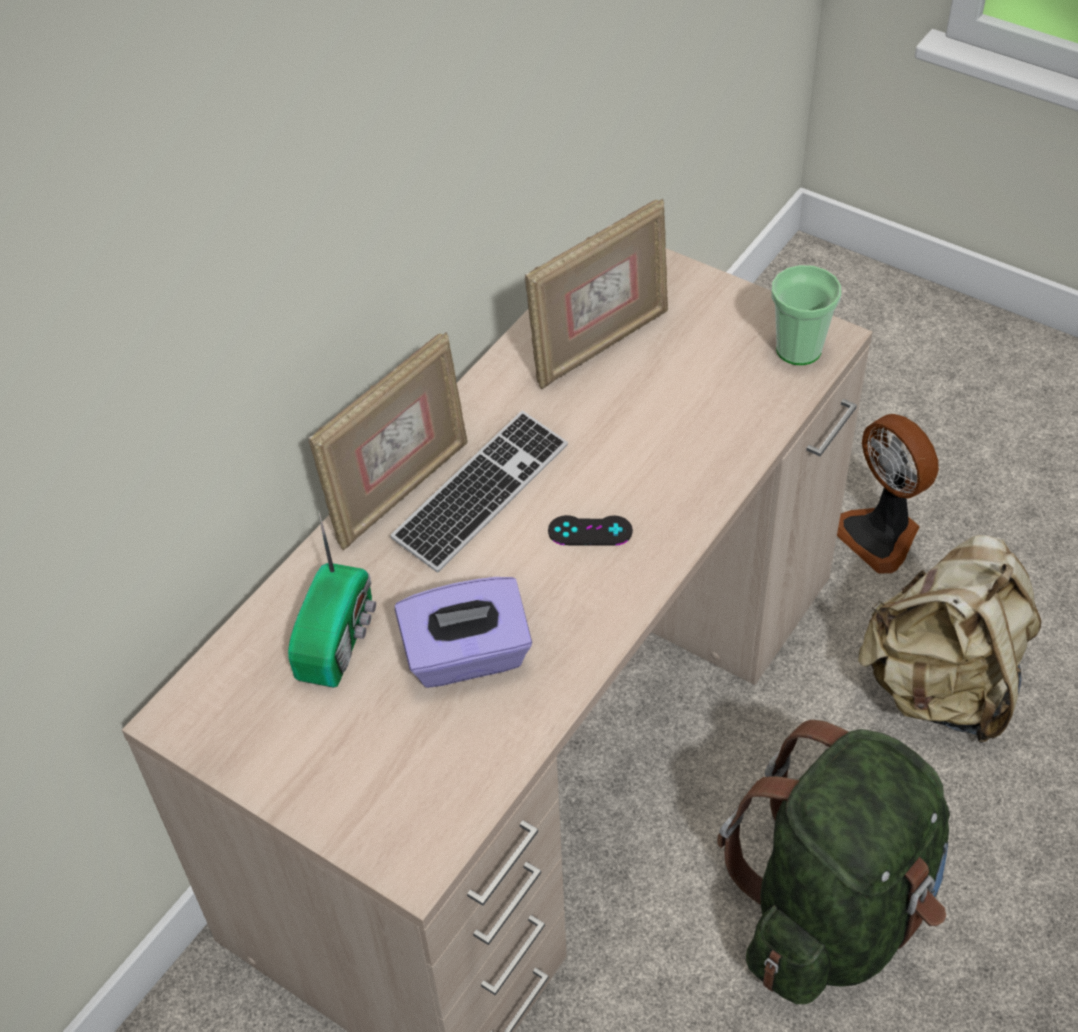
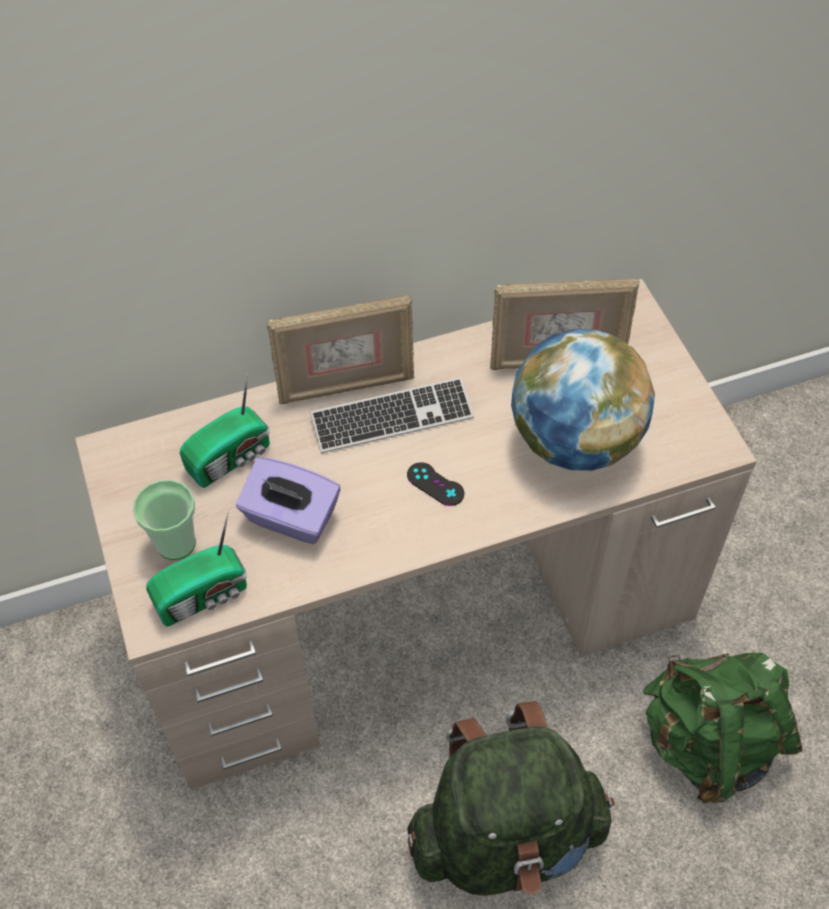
camera: 35 degrees right, 5 degrees up
(446, 796) = (204, 596): none -> radio
(689, 409) = (574, 440): none -> globe
(798, 349) = (689, 443): cup -> cup (176, 543)
(880, 534) = (759, 610): fan -> none
(942, 687) = (709, 744): beige backpack -> green backpack

